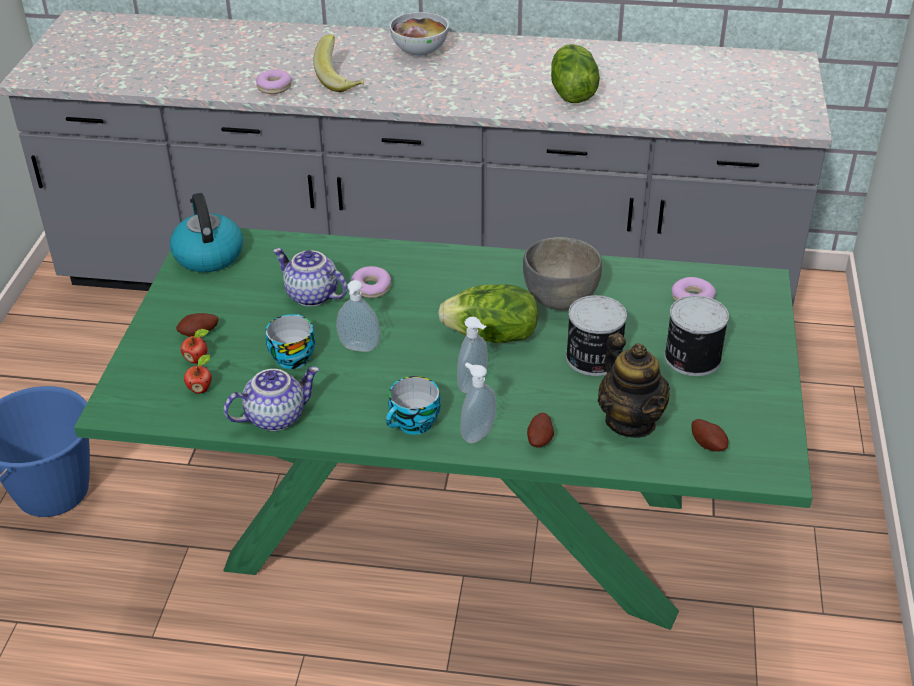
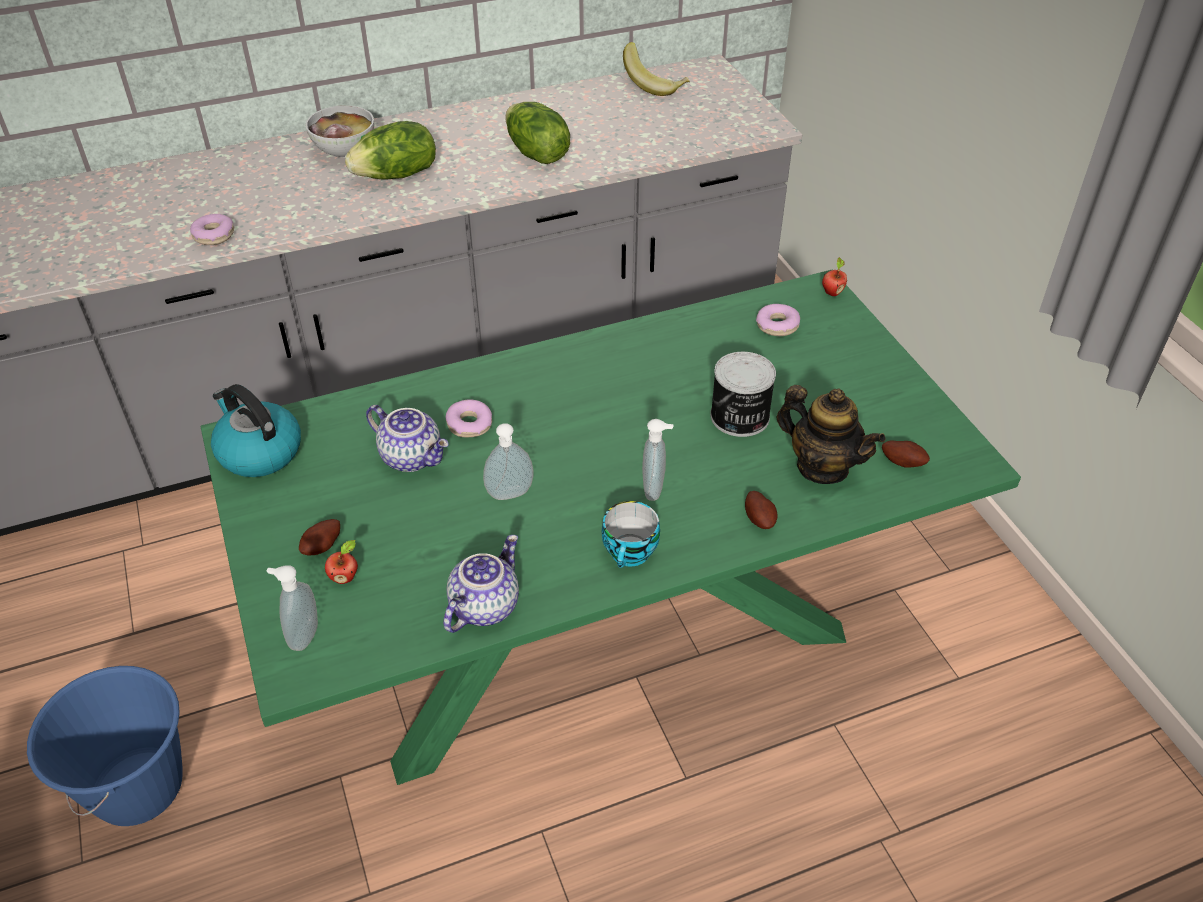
camera: 30 degrees left, 5 degrees up
(201, 389) = (376, 609): apple -> apple (832, 292)
(292, 356) = (447, 531): cup -> none
(311, 296) = (413, 457): teapot -> teapot turned 150 degrees counterclockwise
(342, 80) = (285, 206): banana -> banana (655, 85)
(476, 433) = (697, 538): soap dispenser -> soap dispenser (302, 635)
(491, 336) = (630, 431): lettuce -> lettuce (397, 175)
(560, 300) = (664, 370): grey bowl -> none
(691, 357) = (822, 384): can -> none

